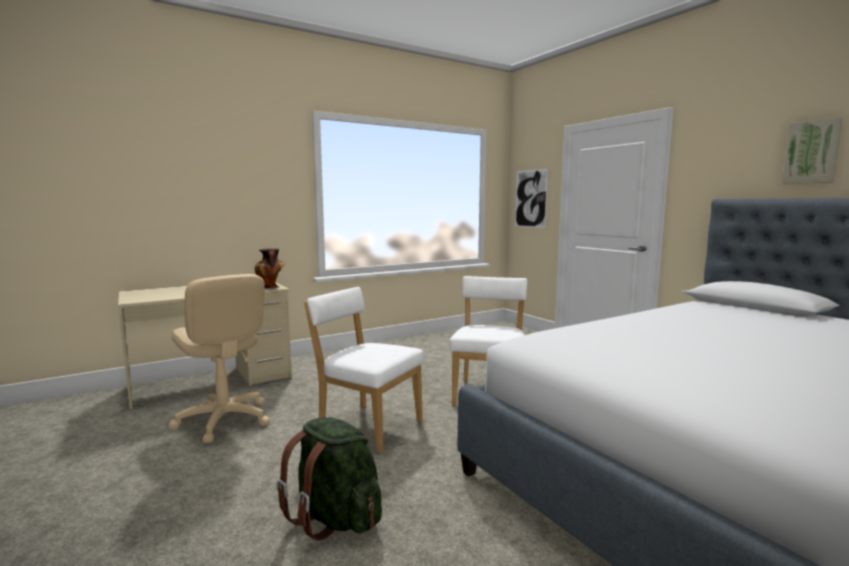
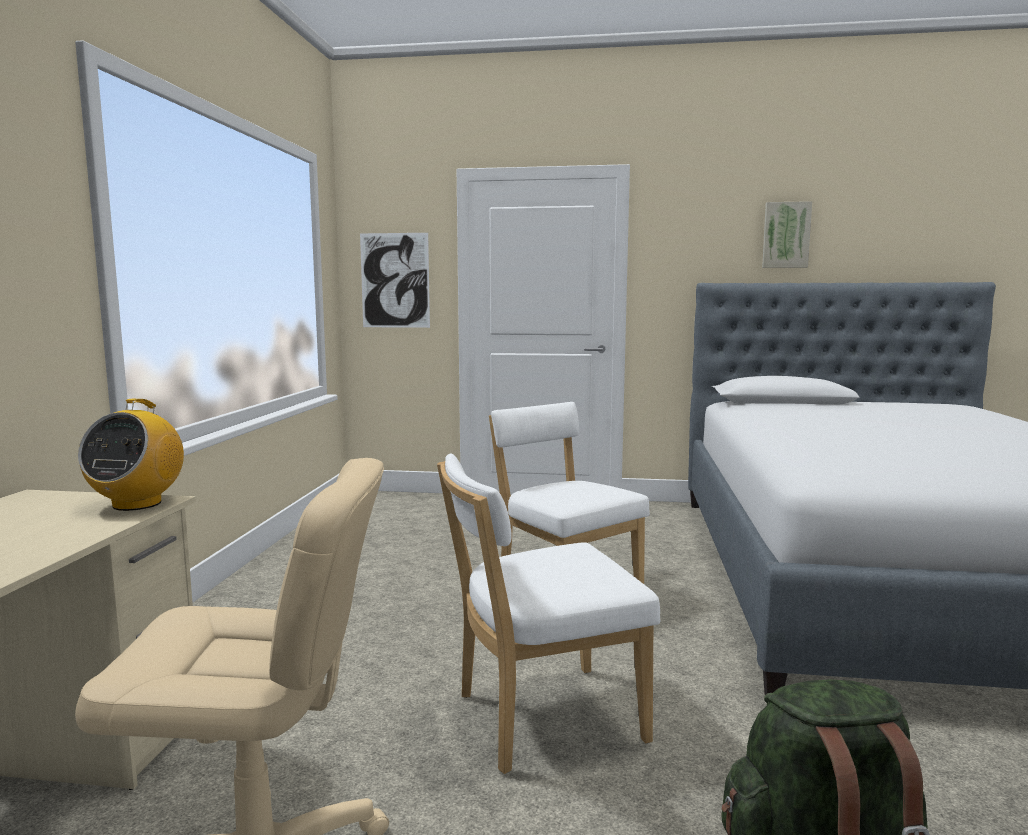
camera: 50 degrees left, 0 degrees up
(271, 287) = (137, 504): vase -> radio

